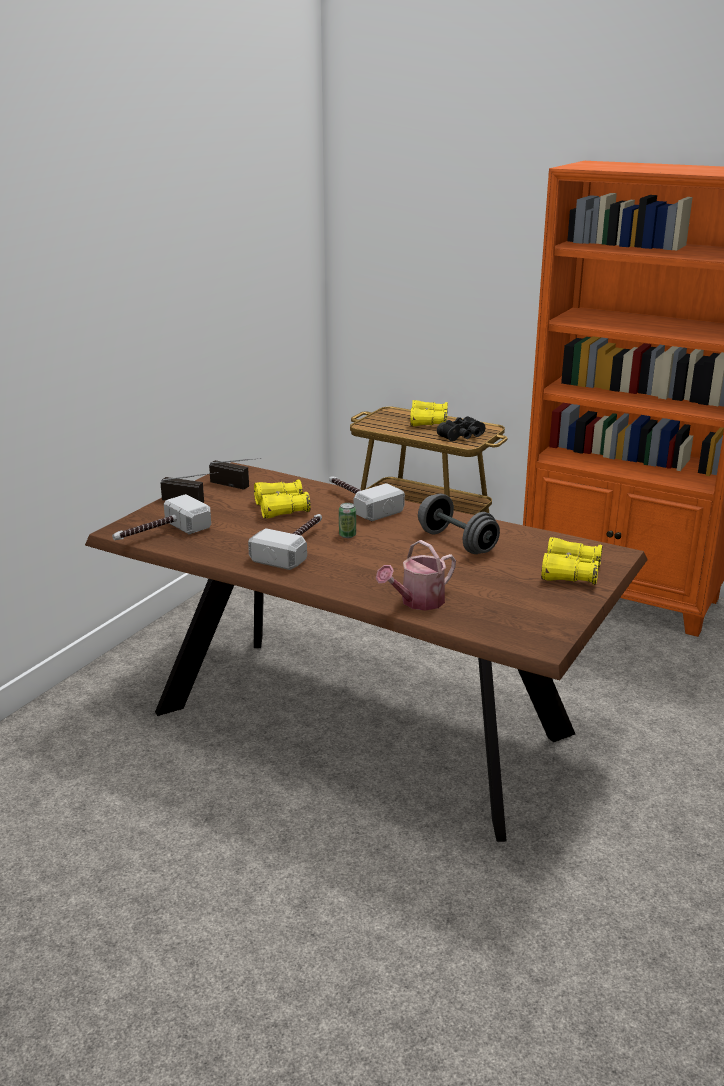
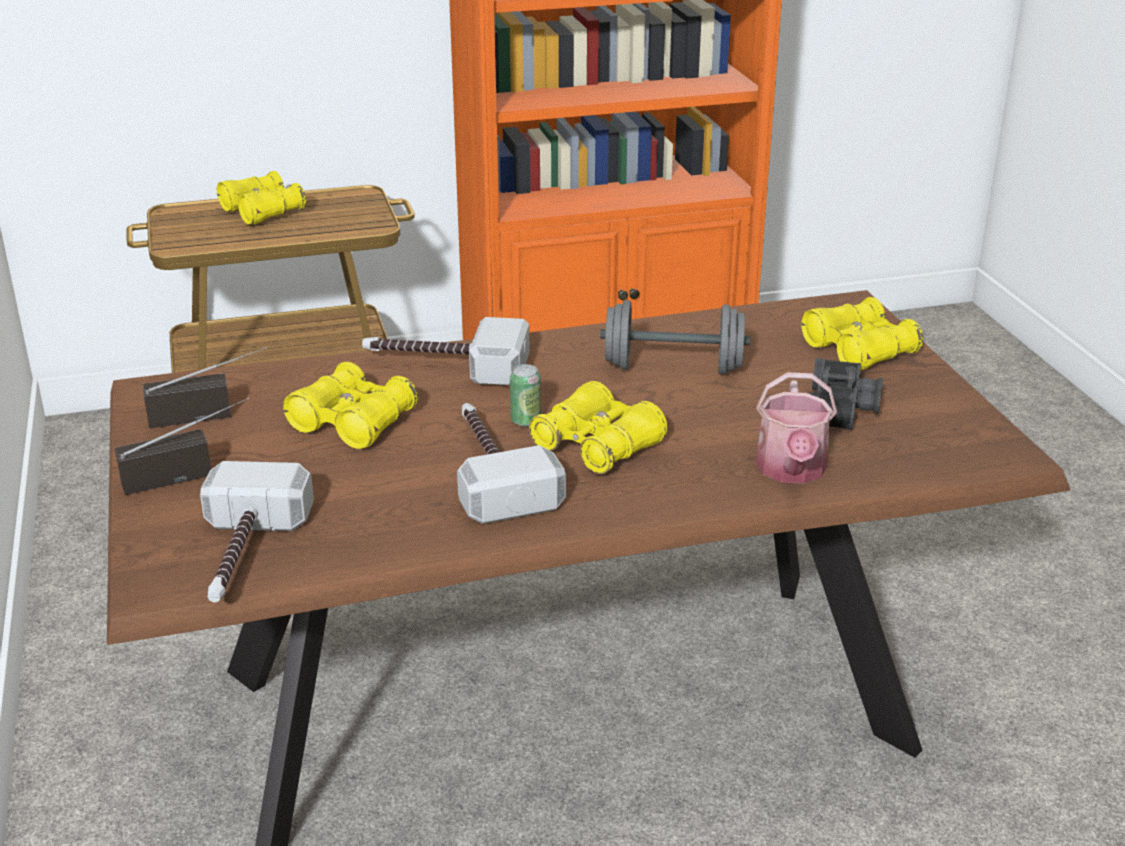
camera: 45 degrees left, 5 degrees up
(355, 556) = (597, 446): none -> yellow binoculars
(463, 437) = (350, 218): black binoculars -> black binoculars (843, 408)

